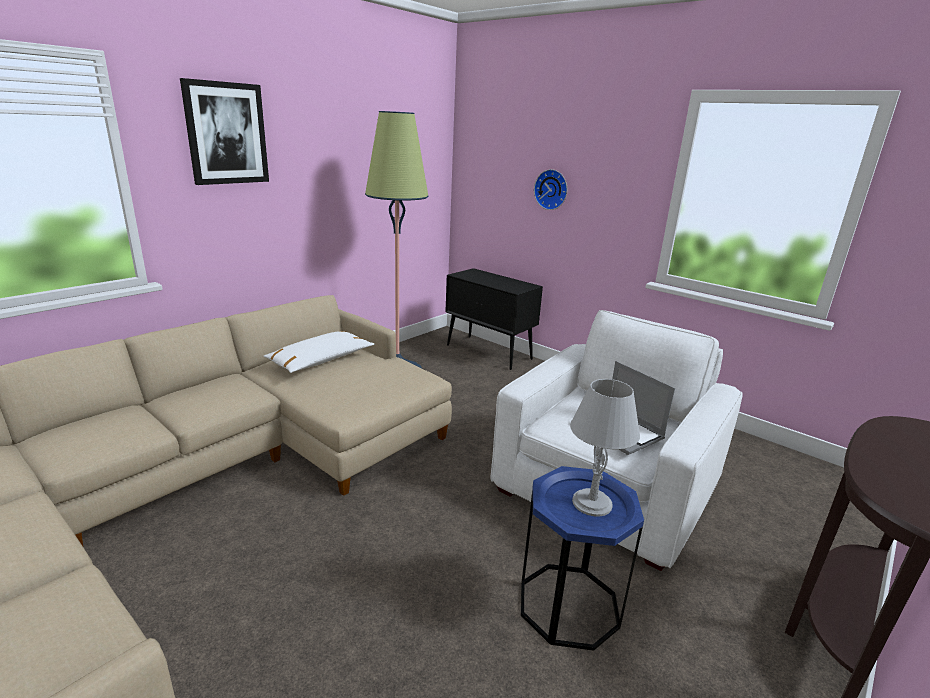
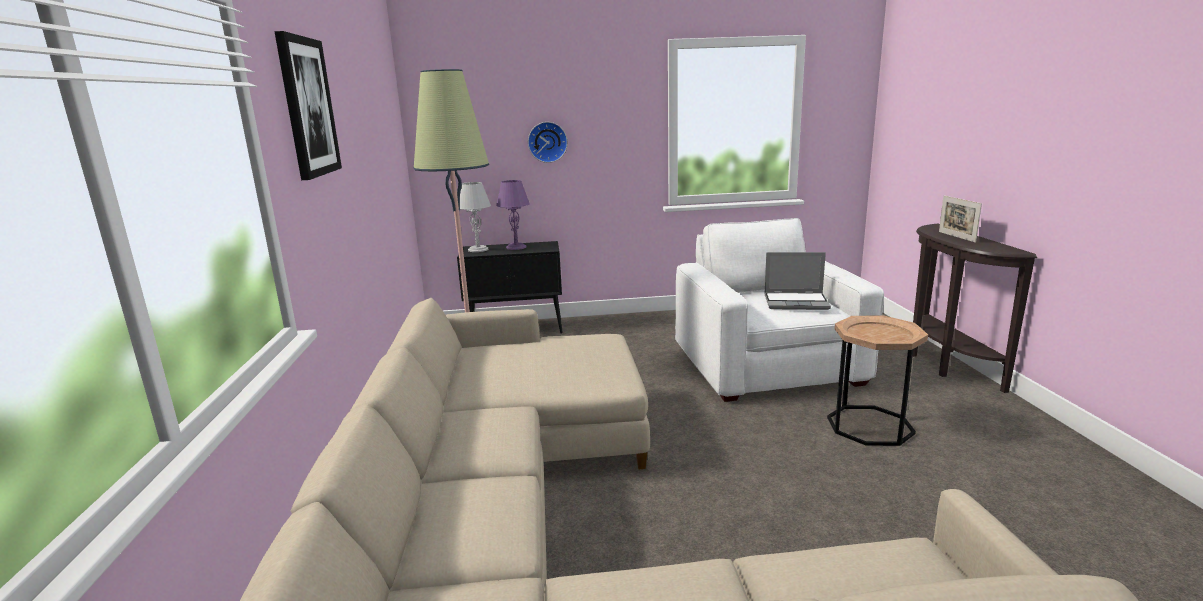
camera: 45 degrees left, 5 degrees down
(321, 360) = (500, 363): white pillow -> none
(500, 281) = (516, 247): none -> purple table lamp
(568, 605) = (870, 425): blue side table -> brown side table
(591, 503) = (879, 331): grey table lamp -> grey table lamp (478, 249)
(894, 451) = (956, 237): none -> picture frame

